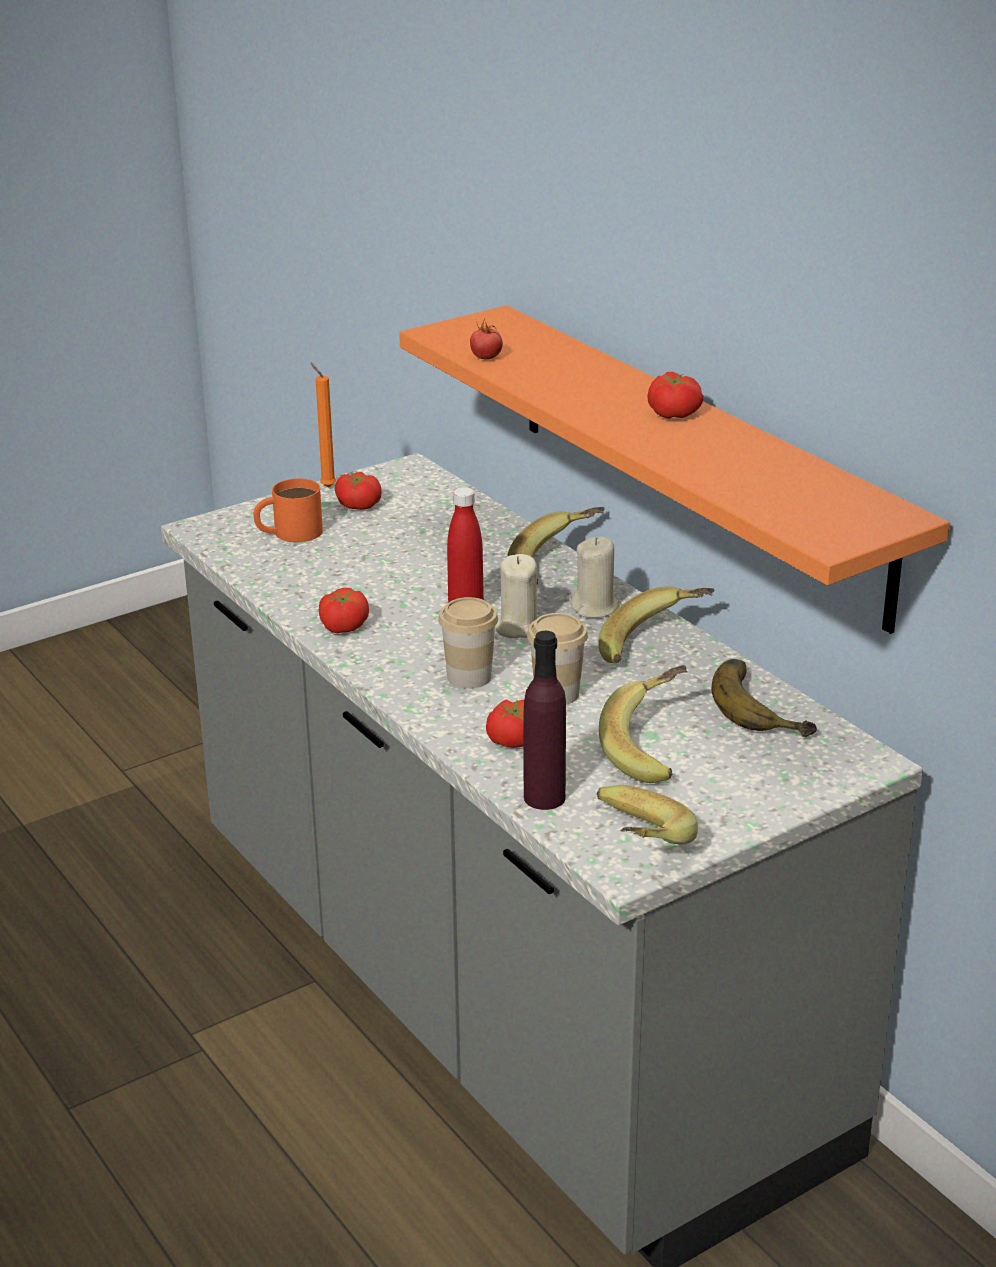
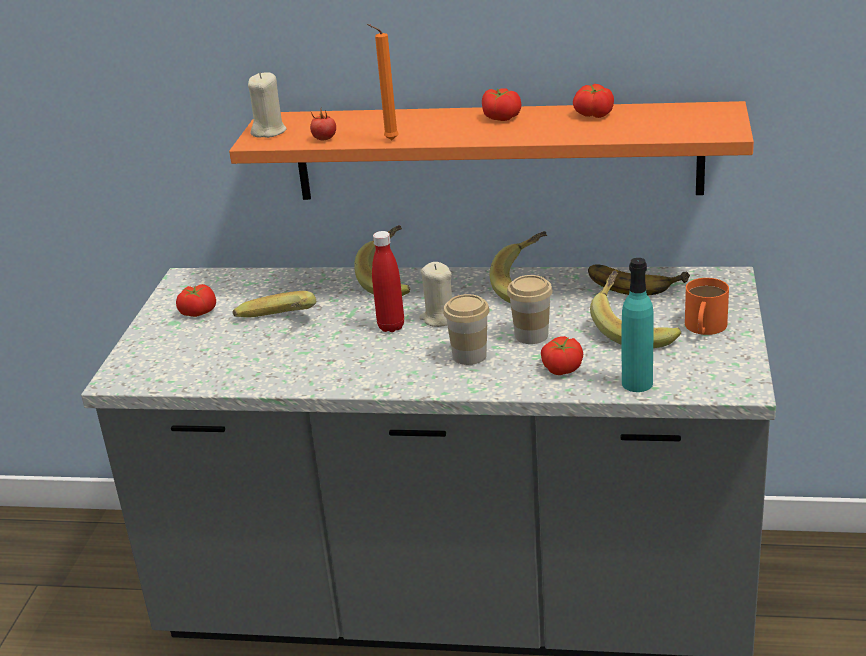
camera: 45 degrees left, 0 degrees up
(288, 533) = (186, 350): orange mug -> orange mug (704, 328)
(326, 487) = (152, 314): orange candle -> orange candle (389, 140)
(343, 626) = (339, 375): tomato -> tomato (593, 114)
(544, 797) = (637, 383): purple bottle -> turquoise bottle
(595, 608) = (457, 286): beige candle -> beige candle (269, 131)
(632, 845) = (722, 376): banana -> banana (277, 327)

